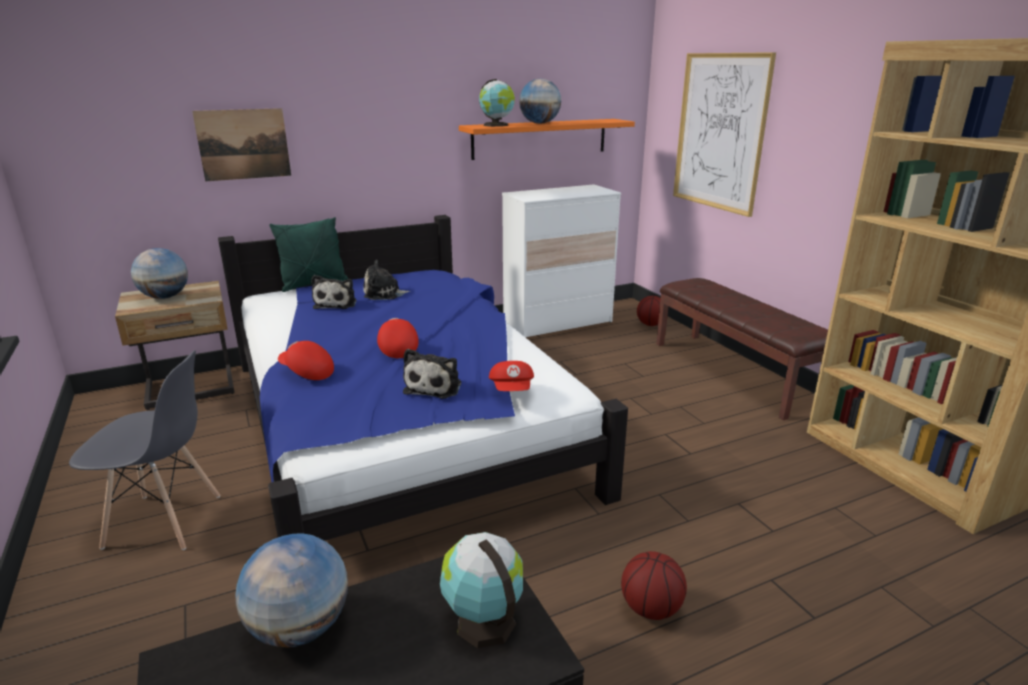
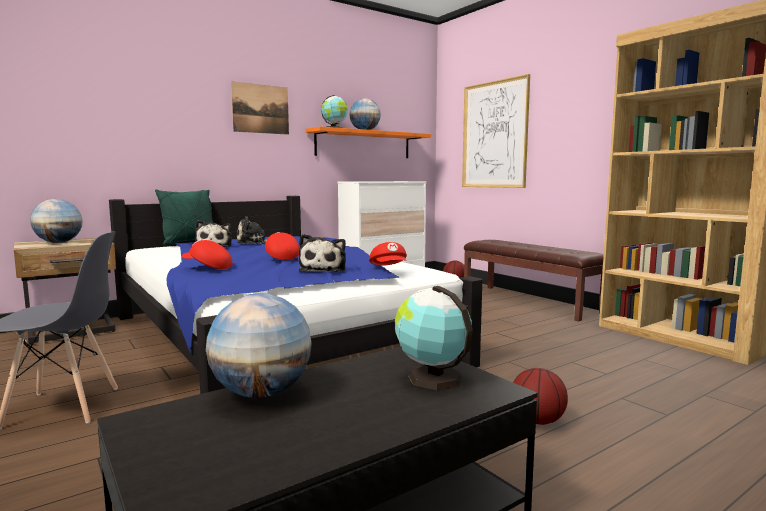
camera: 10 degrees left, 15 degrees down
(243, 144) = (138, 126): picture -> picture (260, 109)

